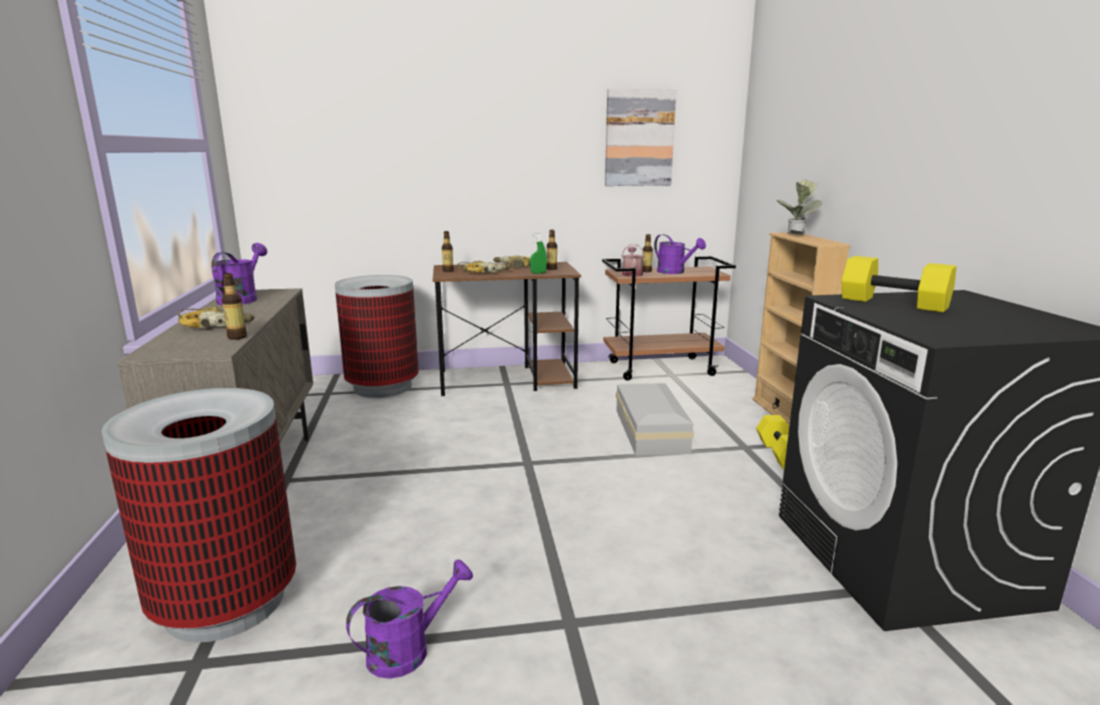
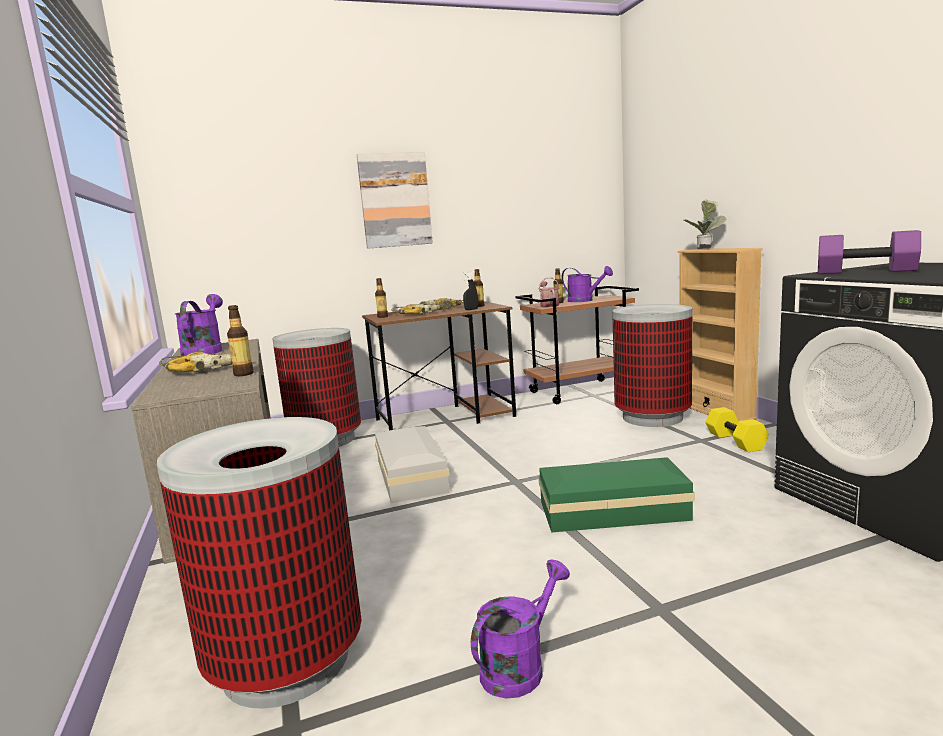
camera: 10 degrees left, 5 degrees down
(538, 273) = (471, 309): green spray bottle -> black spray bottle
(596, 510) = (610, 510): none -> green storage box
(639, 138) = (537, 184): picture -> picture (395, 200)
(651, 430) = (609, 439): white storage box -> white storage box (412, 474)
(714, 411) = (653, 417): none -> trash can
(892, 303) = (864, 271): yellow dumbbell -> purple dumbbell

